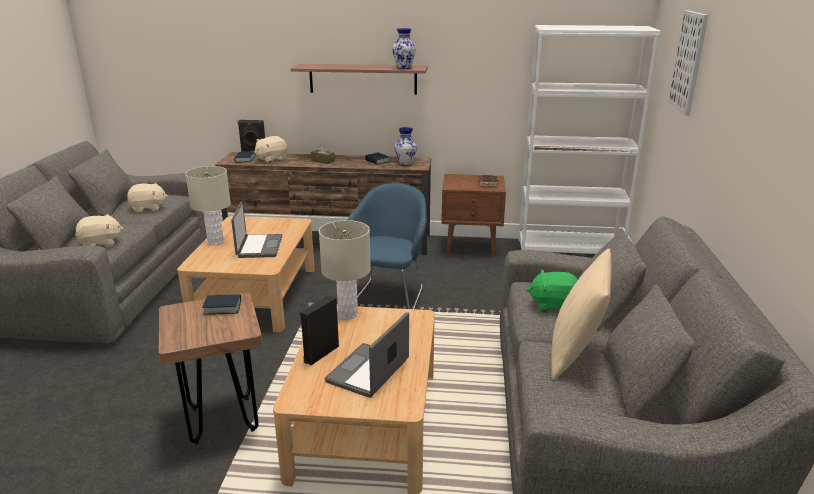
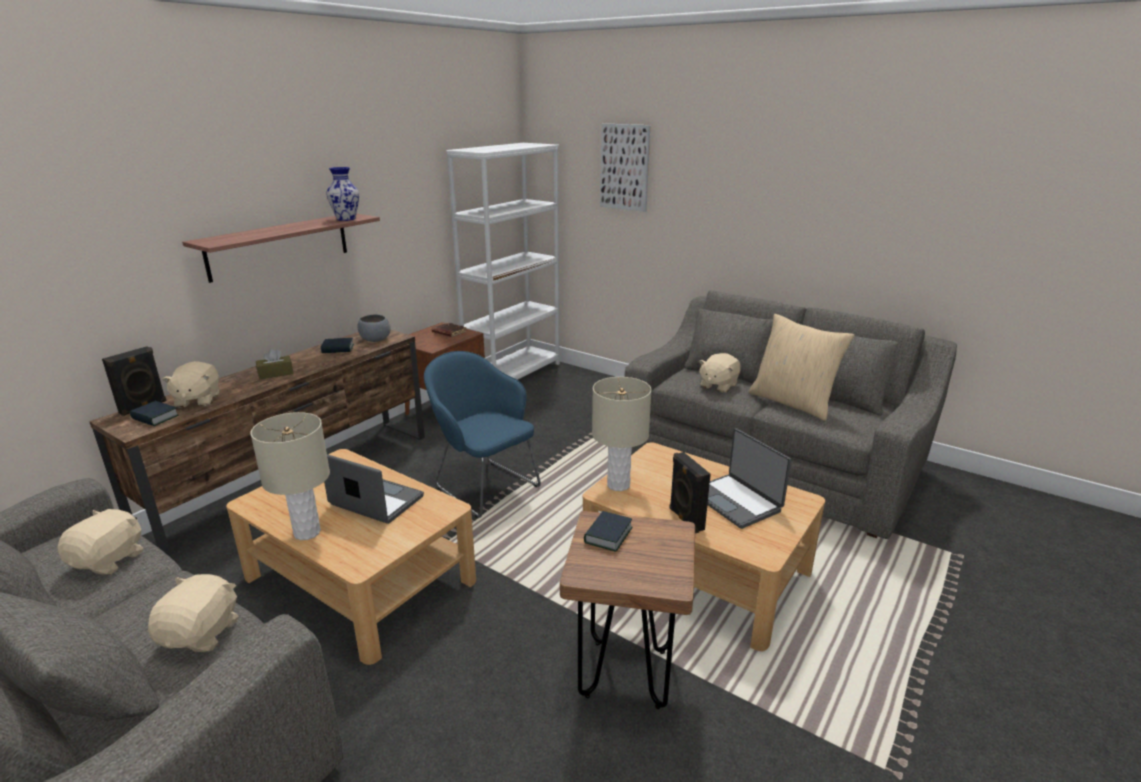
camera: 60 degrees left, 0 degrees up
(405, 164) = (375, 340): vase -> grey bowl
(553, 305) = (718, 385): green plush toy -> beige plush toy

